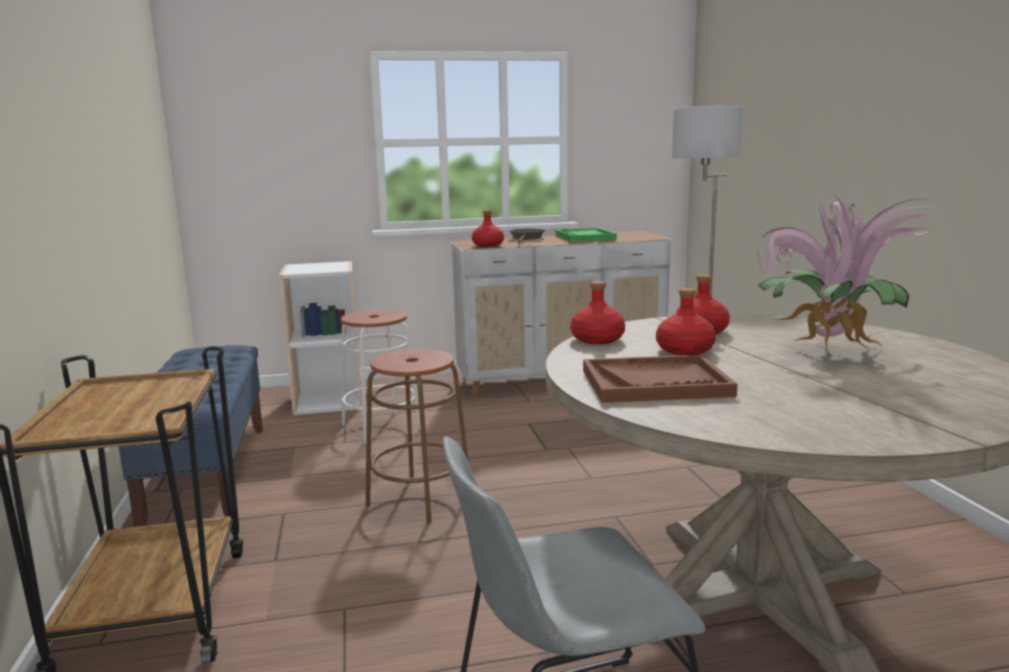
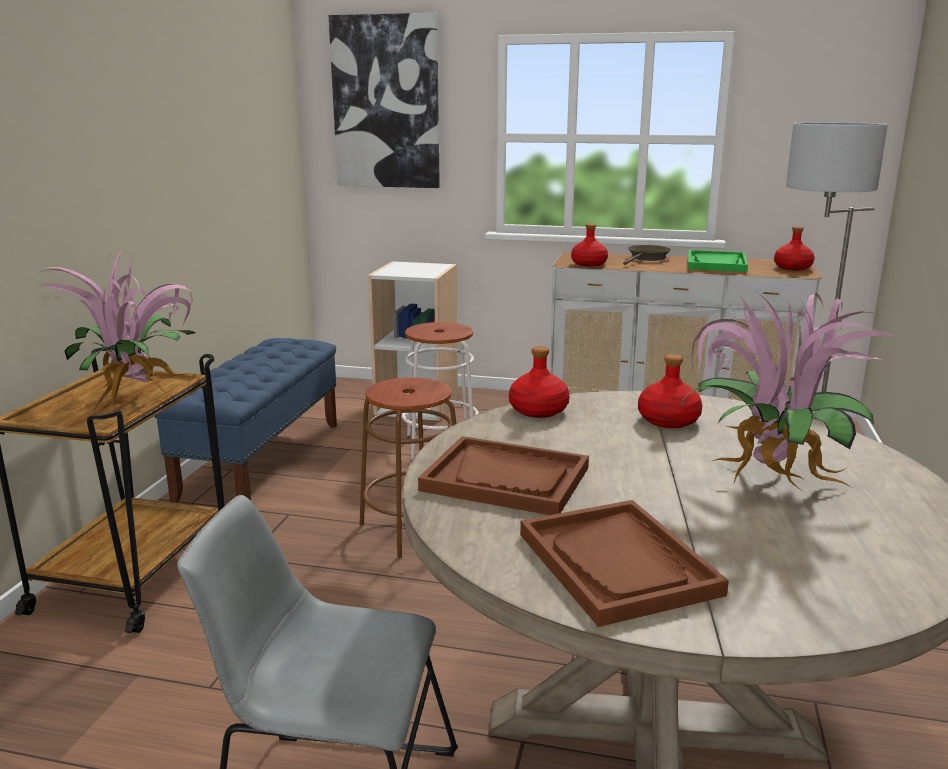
camera: 25 degrees right, 5 degrees up
(158, 397) = (137, 397): none -> potted plant
(262, 113) = (386, 103): none -> picture
(684, 350) = (605, 443): red bottle -> red bottle (792, 267)
(828, 414) = (617, 564): none -> brown tray

